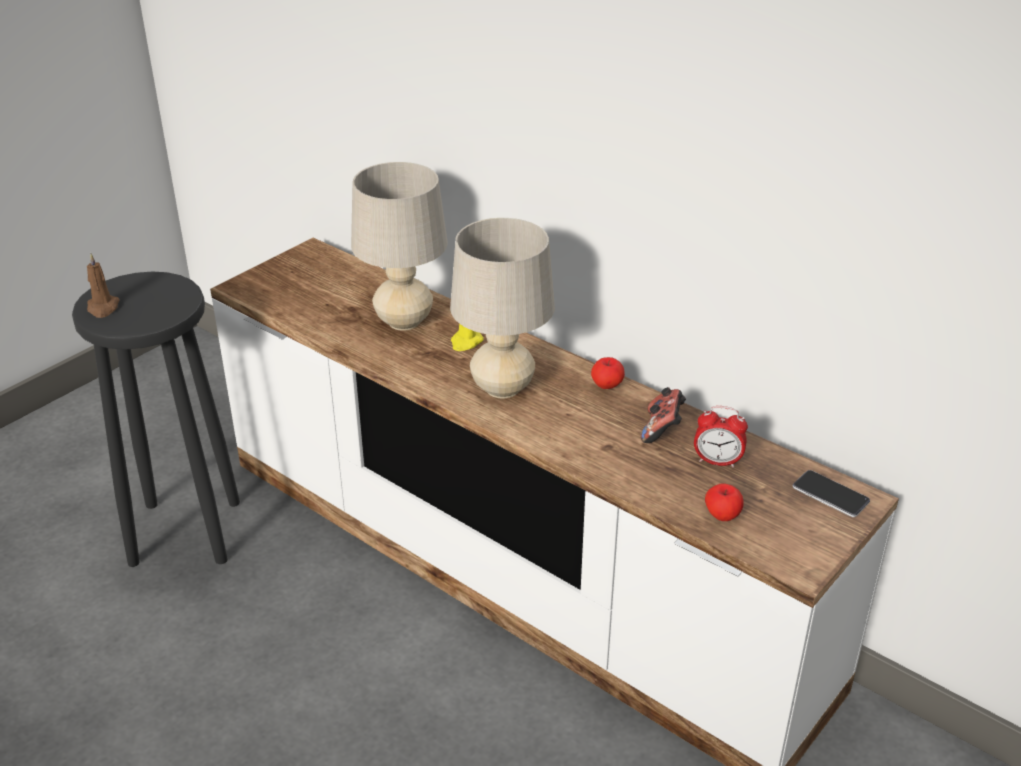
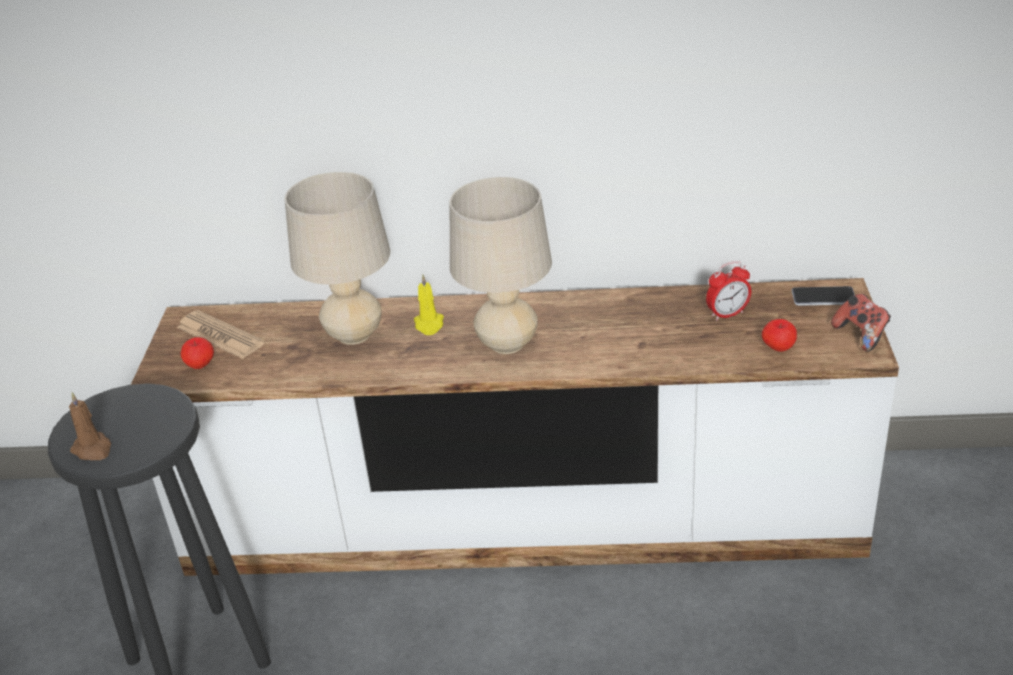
camera: 35 degrees left, 0 degrees up
(318, 276) = (220, 336): none -> newspaper
(606, 386) = (582, 303): apple -> apple (200, 365)
(662, 429) = (662, 312): game controller -> game controller (861, 335)

